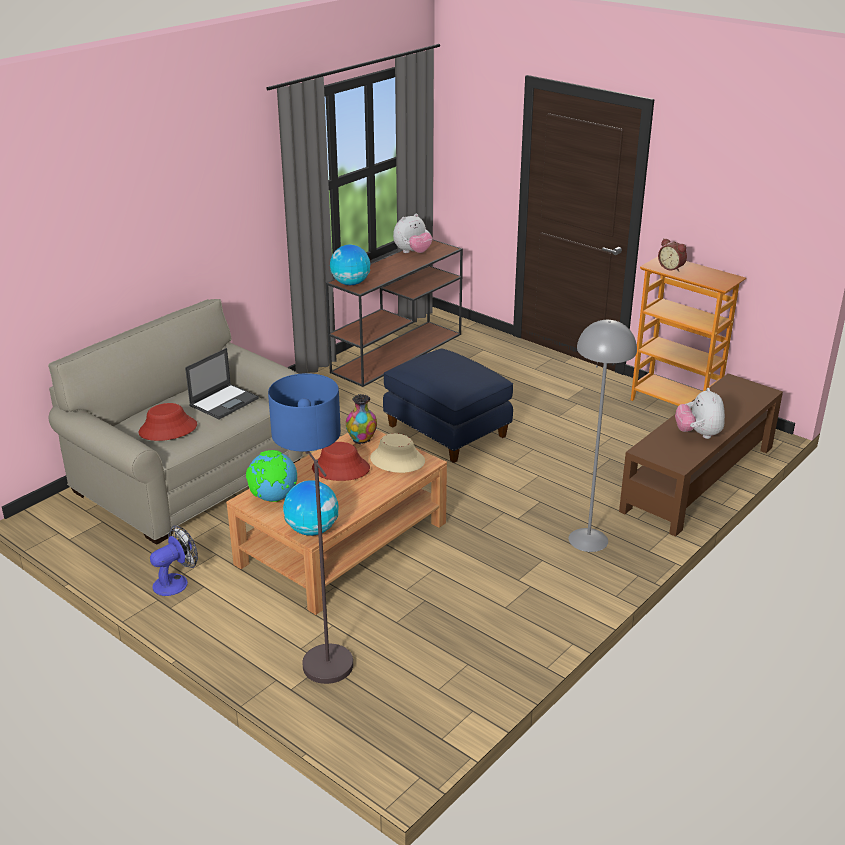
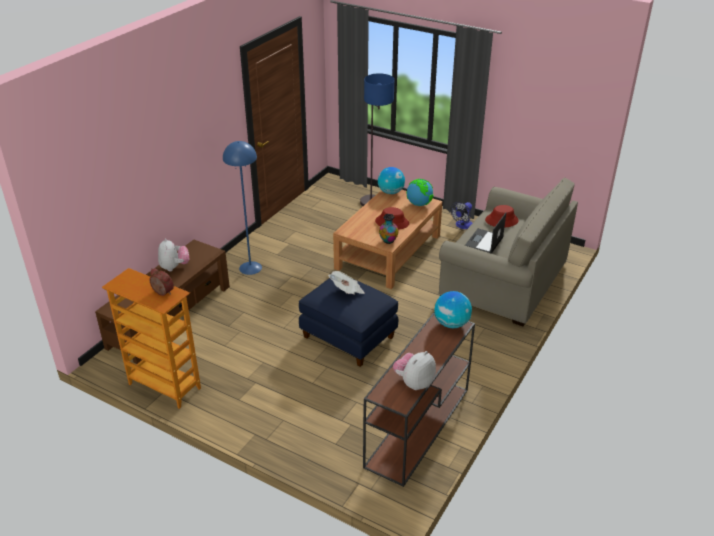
camera: 170 degrees right, 5 degrees up
(397, 460) = (362, 230): beige hat -> none
(448, 371) = (347, 291): none -> newspaper
(588, 539) = (250, 268): grey floor lamp -> blue floor lamp

